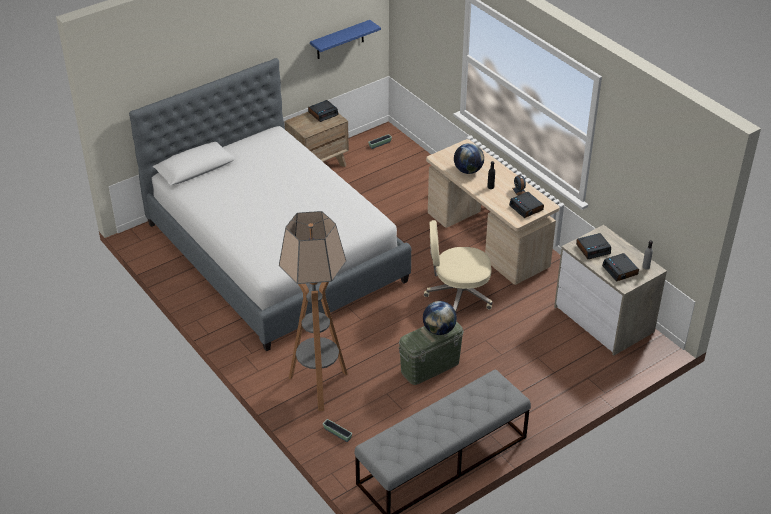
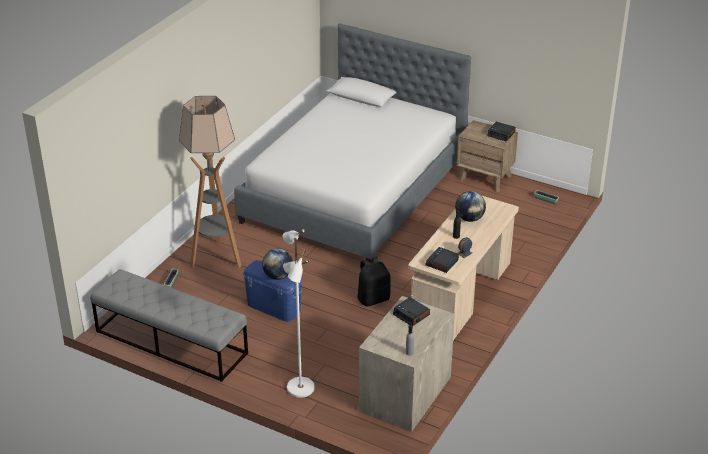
camera: 65 degrees right, 5 degrees down
(340, 40) = (542, 80): blue shelf -> none
(430, 367) = (273, 307): green storage box -> blue storage box
(458, 295) = (373, 299): beige office chair -> black backpack
(562, 384) = (299, 388): none -> white floor lamp
(620, 270) = (392, 338): alarm clock -> none

